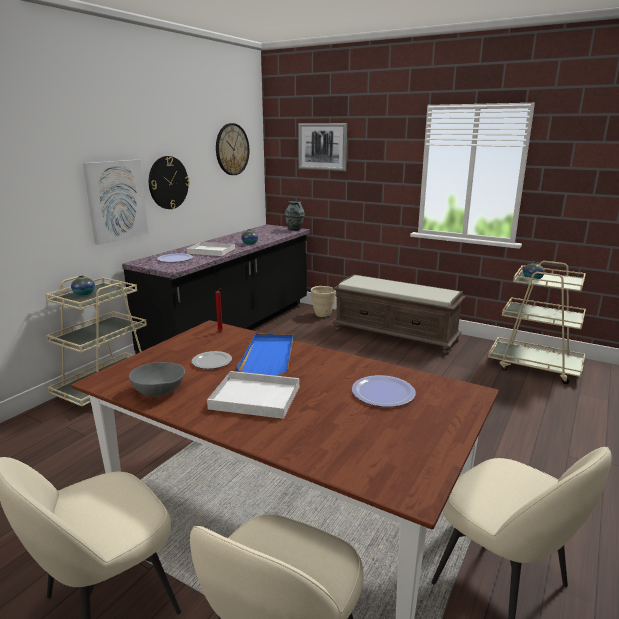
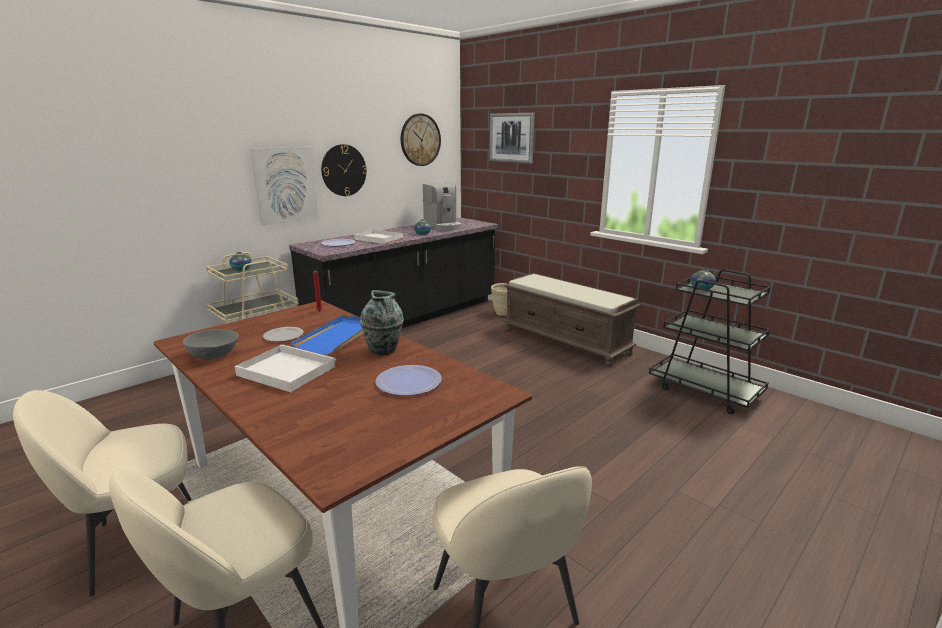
camera: 15 degrees right, 0 degrees up
(261, 234) = (443, 226): none -> coffee machine
(294, 230) = (482, 223): vase -> vase (383, 350)
(535, 367) = (705, 391): beige cart -> black cart

